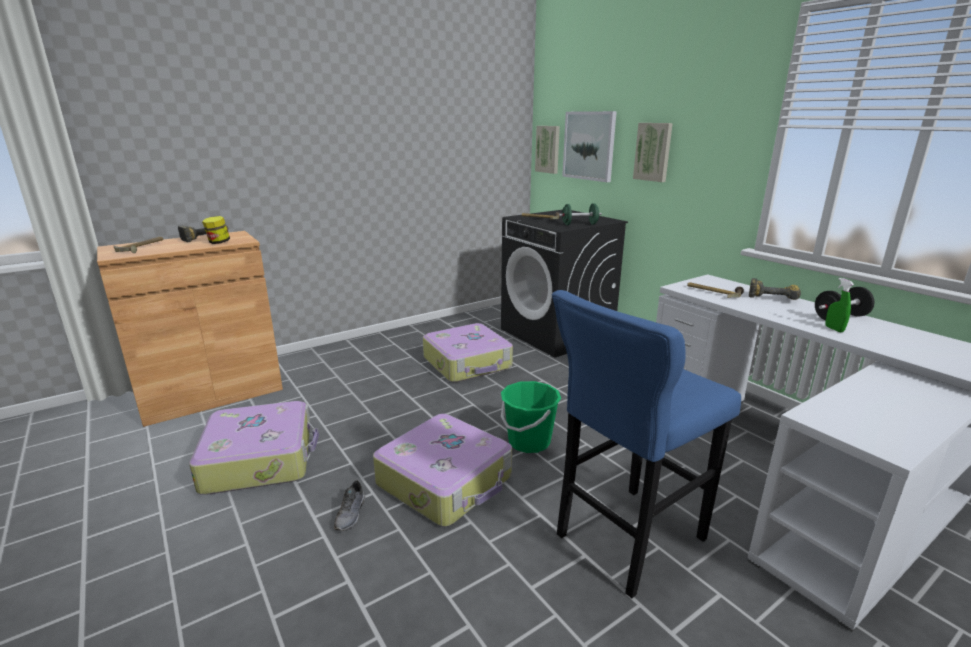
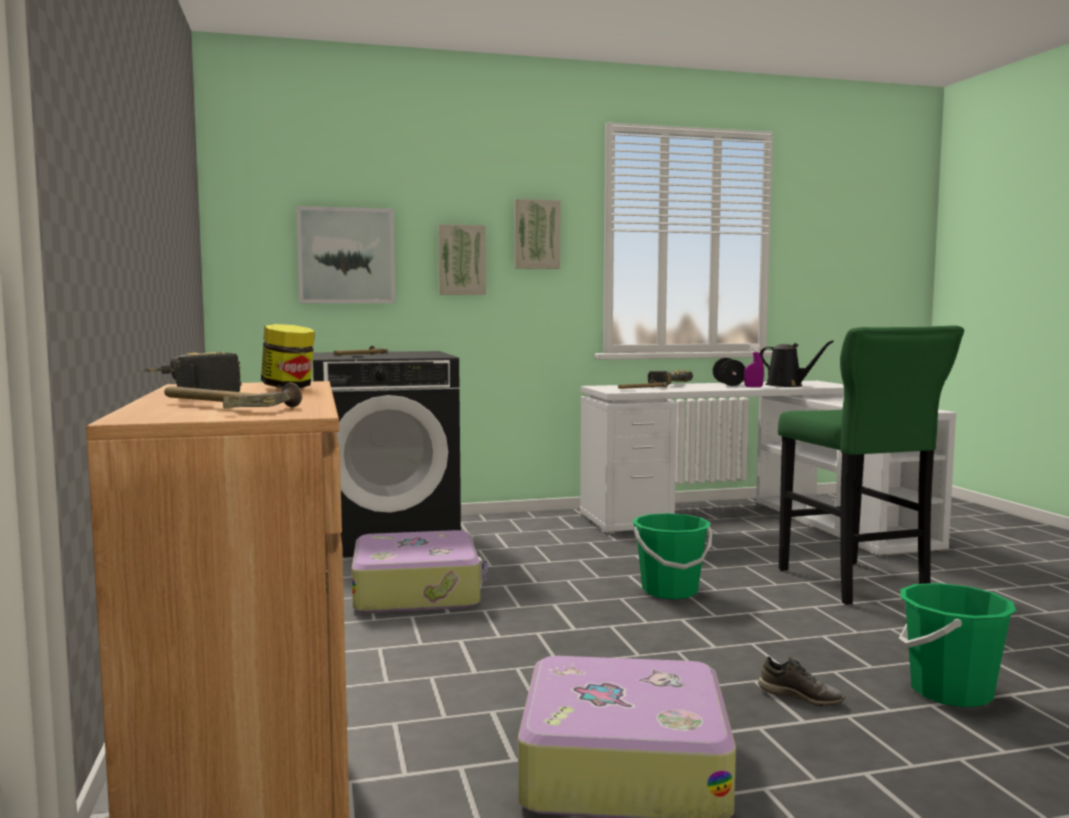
camera: 70 degrees left, 15 degrees down
(374, 594) = (950, 692): none -> green bucket
(446, 481) = (739, 638): suitcase -> none
(548, 149) = (251, 264): picture -> picture (536, 234)
(579, 224) = (429, 354): green dumbbell -> none
(625, 540) = (855, 584): blue stool -> green stool
(834, 329) = (753, 387): green spray bottle -> purple spray bottle
(894, 343) = (787, 385): none -> black watering can

